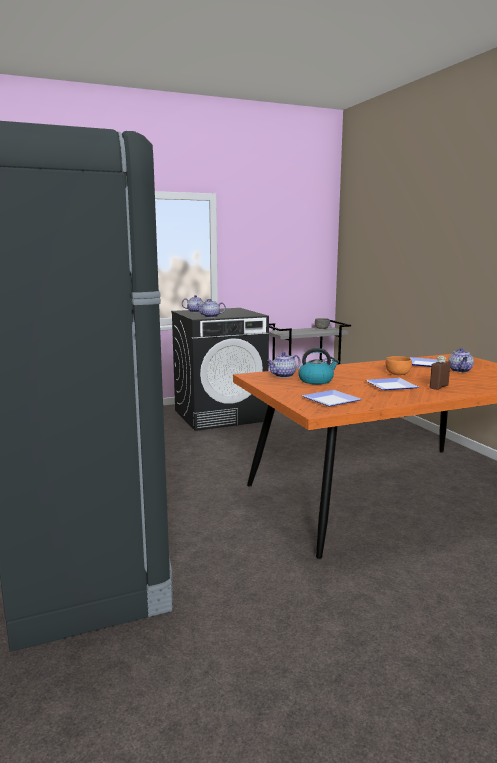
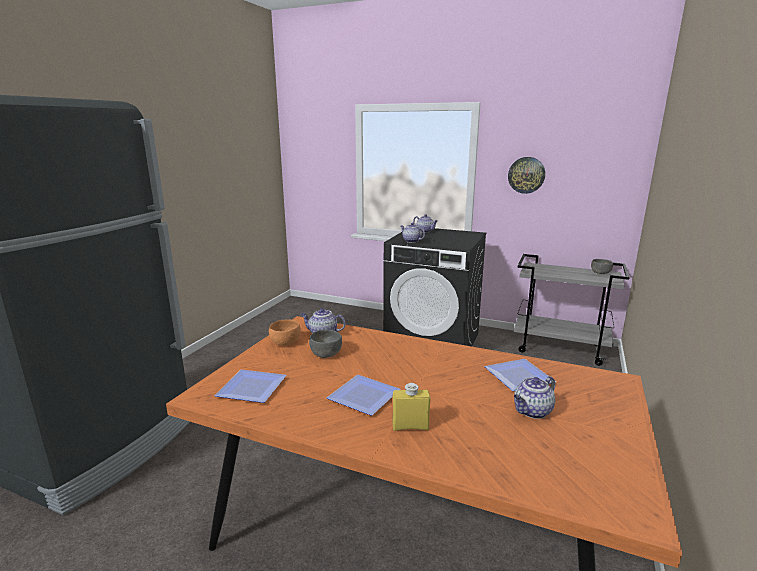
camera: 45 degrees right, 5 degrees up
(258, 256) = (526, 175): none -> wall clock
(316, 381) = (326, 354): kettle -> grey bowl
(398, 374) = (434, 380): orange bowl -> orange bowl (285, 342)
(439, 387) = (410, 426): brown bottle -> yellow bottle

